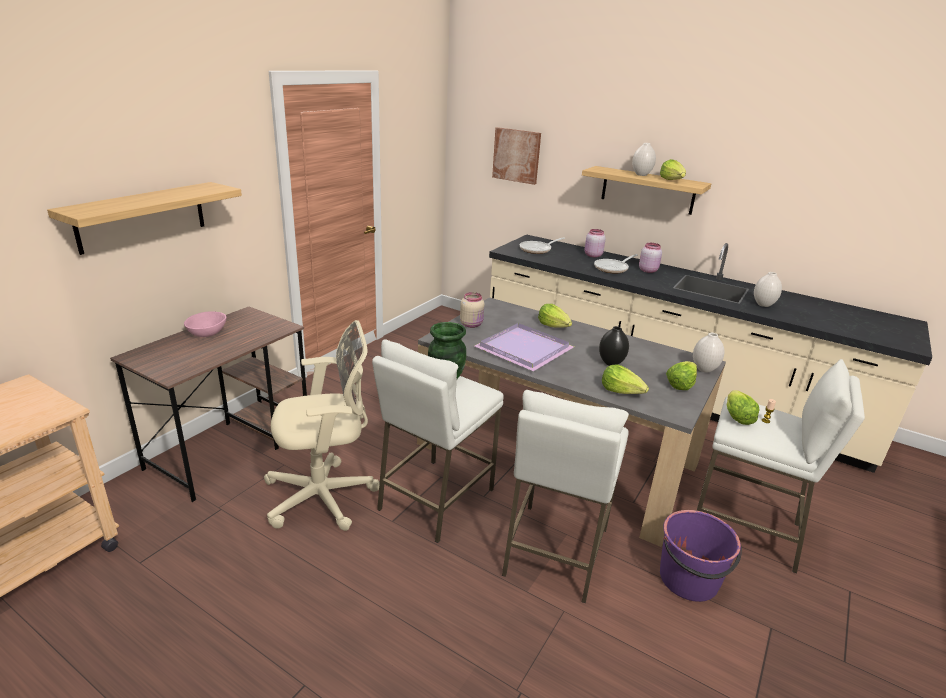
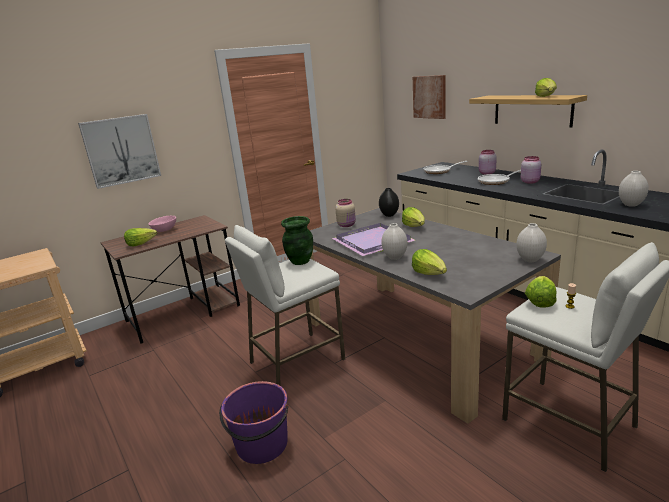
camera: 25 degrees right, 5 degrees down
(142, 216) = (121, 150): shelf -> picture
(325, 496) = (221, 349): beige office chair -> none
(555, 551) = (367, 412): white stool -> none
(610, 363) = (440, 253): black vase -> black vase (389, 215)
(641, 175) = (521, 96): white vase -> white vase (395, 257)
(680, 384) = (493, 270): lettuce -> lettuce (141, 243)
(689, 580) = (478, 456): purple bucket -> purple bucket (262, 445)

